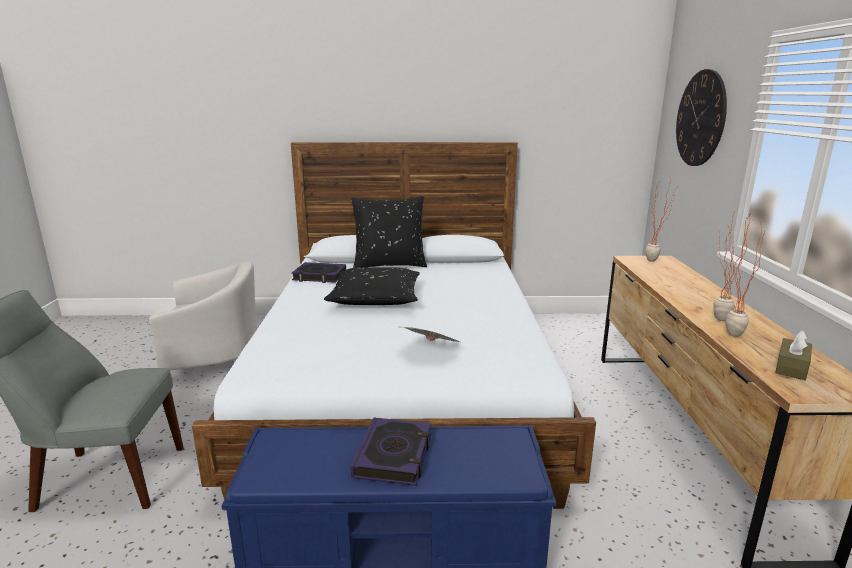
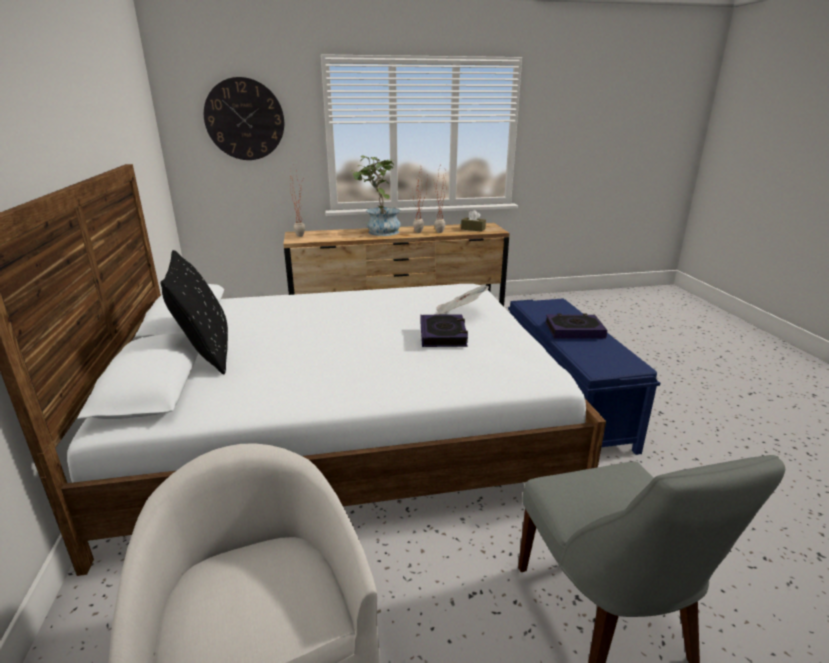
camera: 100 degrees left, 5 degrees up
(319, 276) = (252, 395): book -> book (443, 335)
(375, 298) = (344, 346): black pillow -> none
(705, 295) = (378, 231): none -> potted plant

